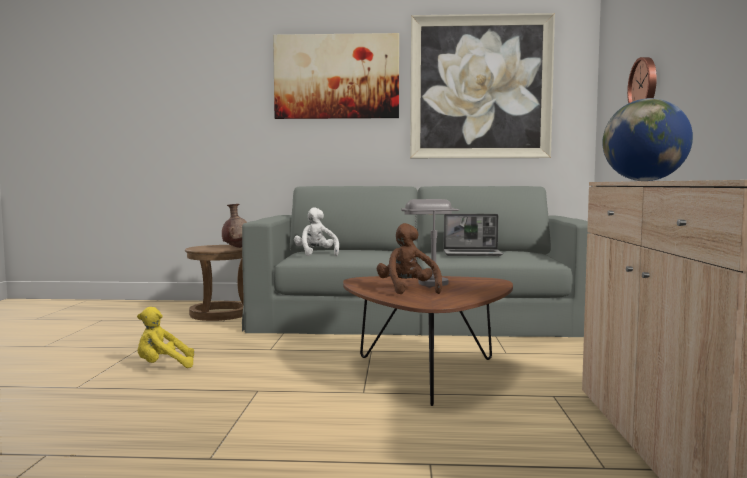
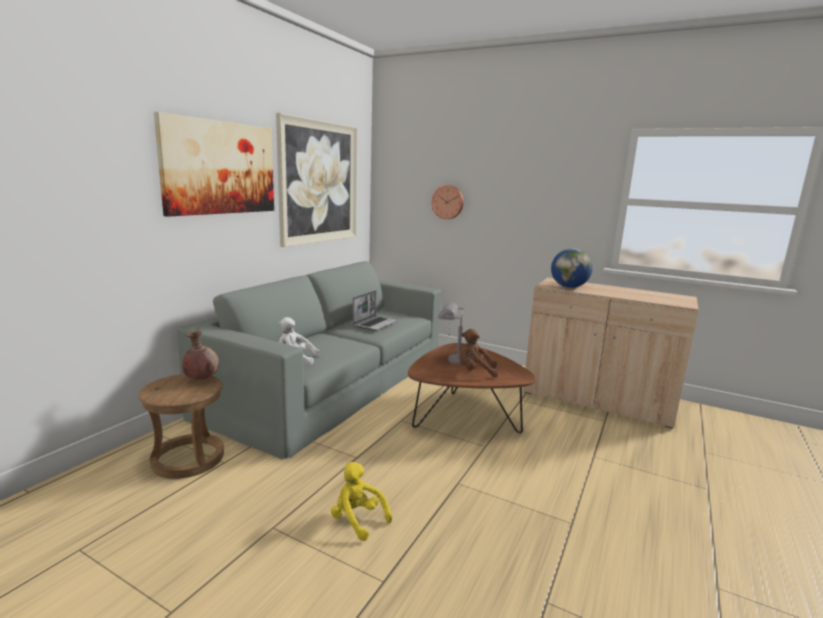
camera: 65 degrees left, 10 degrees up
(163, 366) = (358, 520): yellow plush toy -> yellow plush toy turned 120 degrees clockwise

